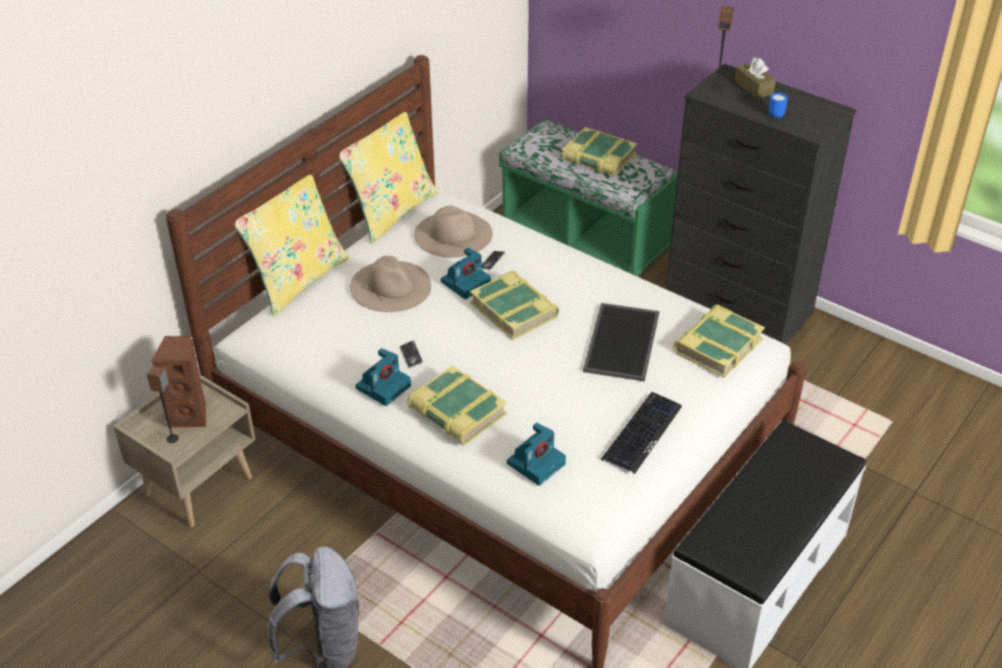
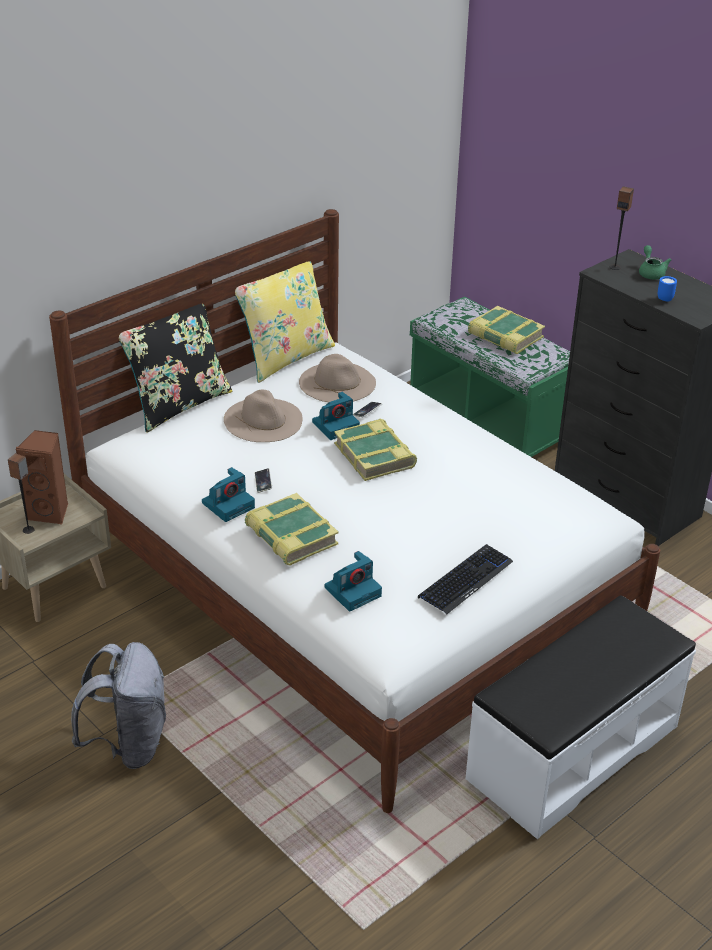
camera: 10 degrees right, 5 degrees down
(297, 280) = (178, 404): yellow pillow -> black pillow
(623, 343) = (472, 498): tray -> none
(717, 346) = (566, 513): book -> none
(754, 87) = (651, 272): brown tissue box -> green teapot

